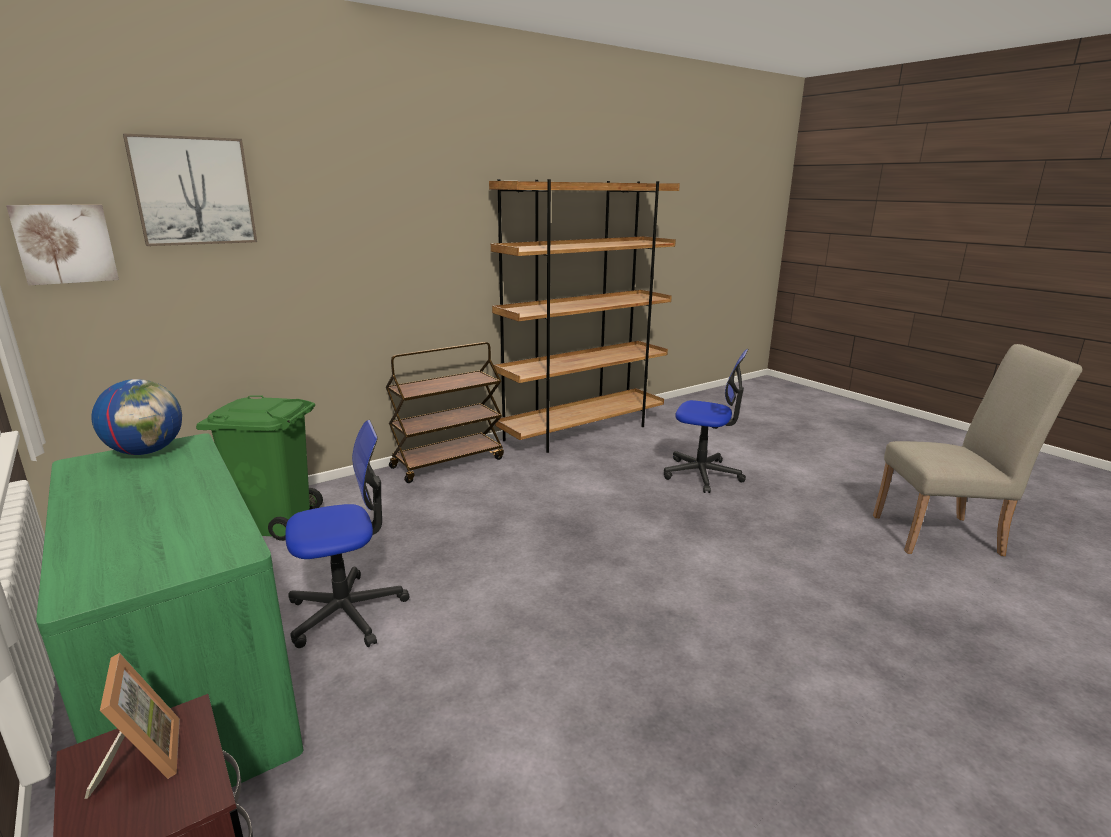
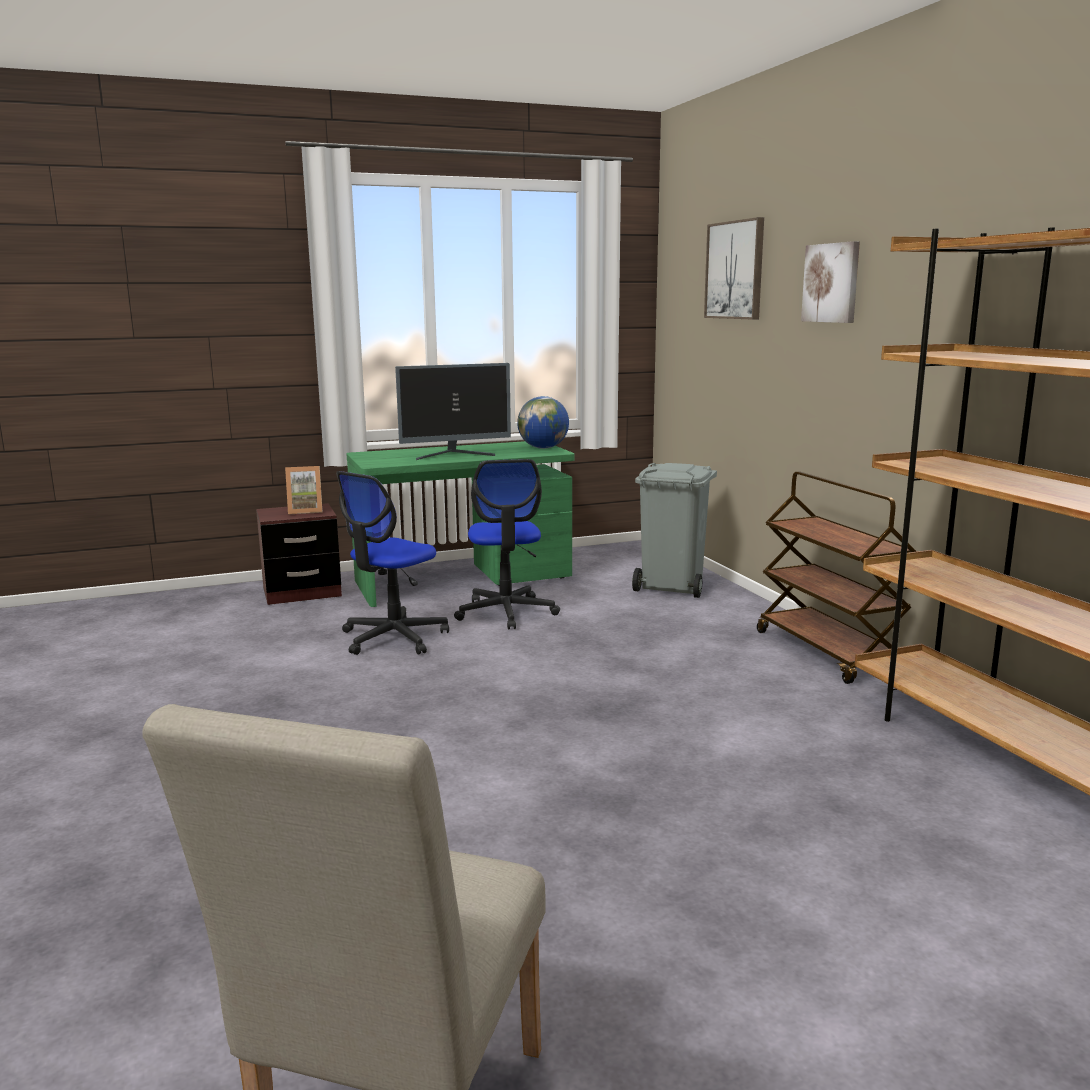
camera: 105 degrees right, 5 degrees down
(65, 244) = (683, 313): picture -> picture (831, 283)
(173, 500) = (455, 455): none -> monitor
(275, 521) = (673, 587): green trash can -> grey trash can
(702, 474) = (792, 858): office chair -> office chair (393, 638)

